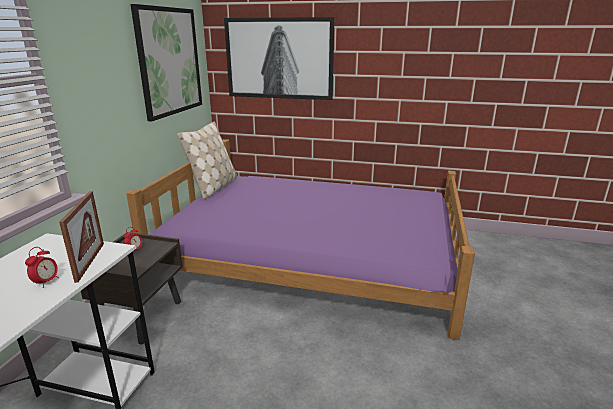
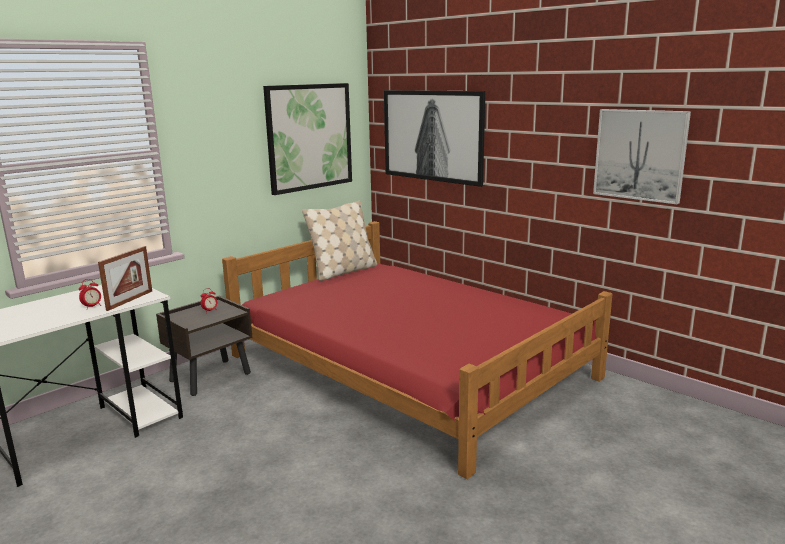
camera: 30 degrees right, 5 degrees down
(314, 257) = (410, 366): purple bed -> red bed
(473, 65) = (640, 155): none -> picture

